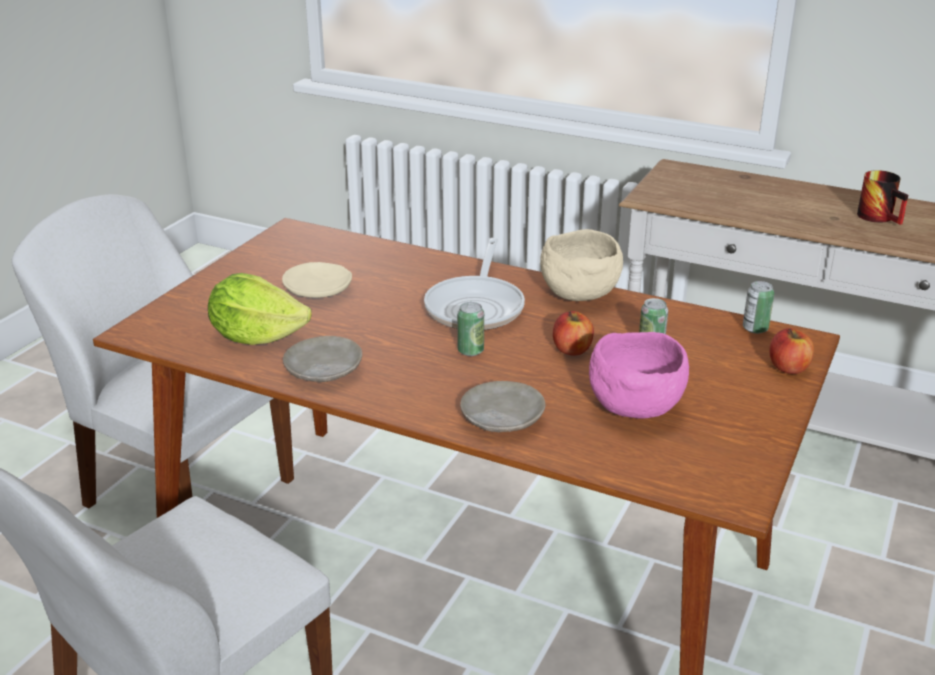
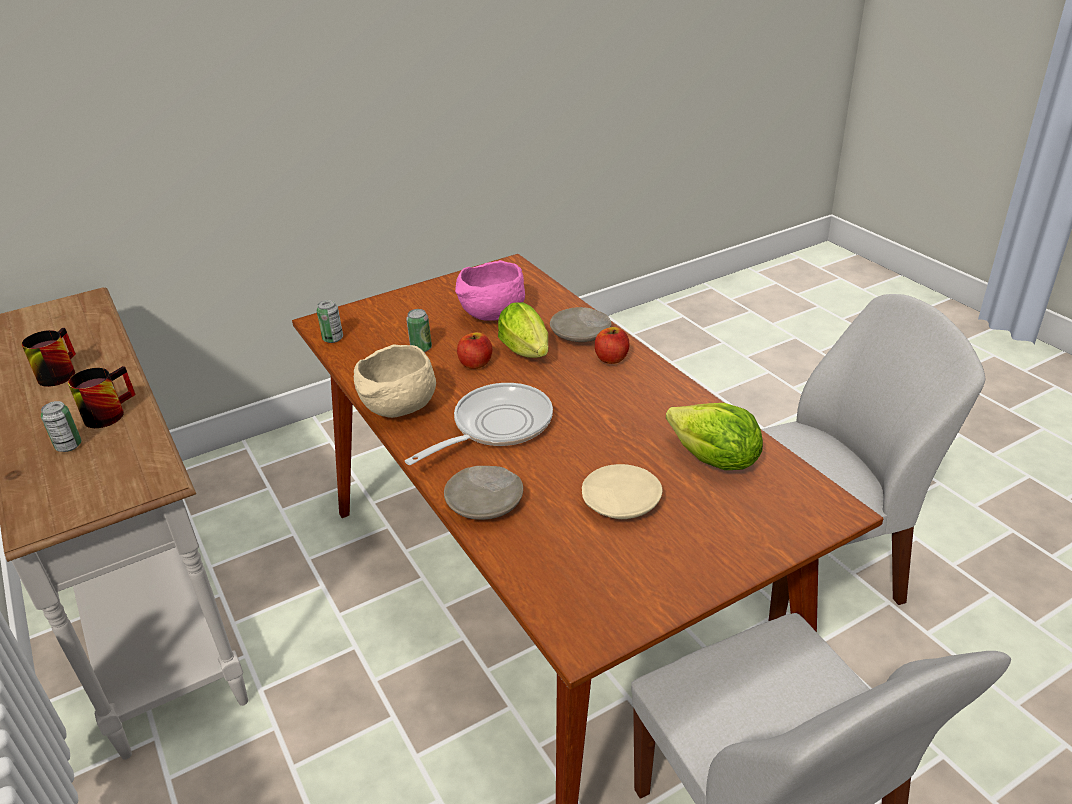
camera: 145 degrees left, 5 degrees up
(323, 371) = (675, 406): beige plate -> beige plate (485, 502)
(470, 351) = (548, 386): can -> can (69, 446)
(532, 376) = (528, 353): none -> lettuce
(775, 211) = (107, 412): none -> mug
(788, 368) = (365, 310): apple -> apple (611, 358)

